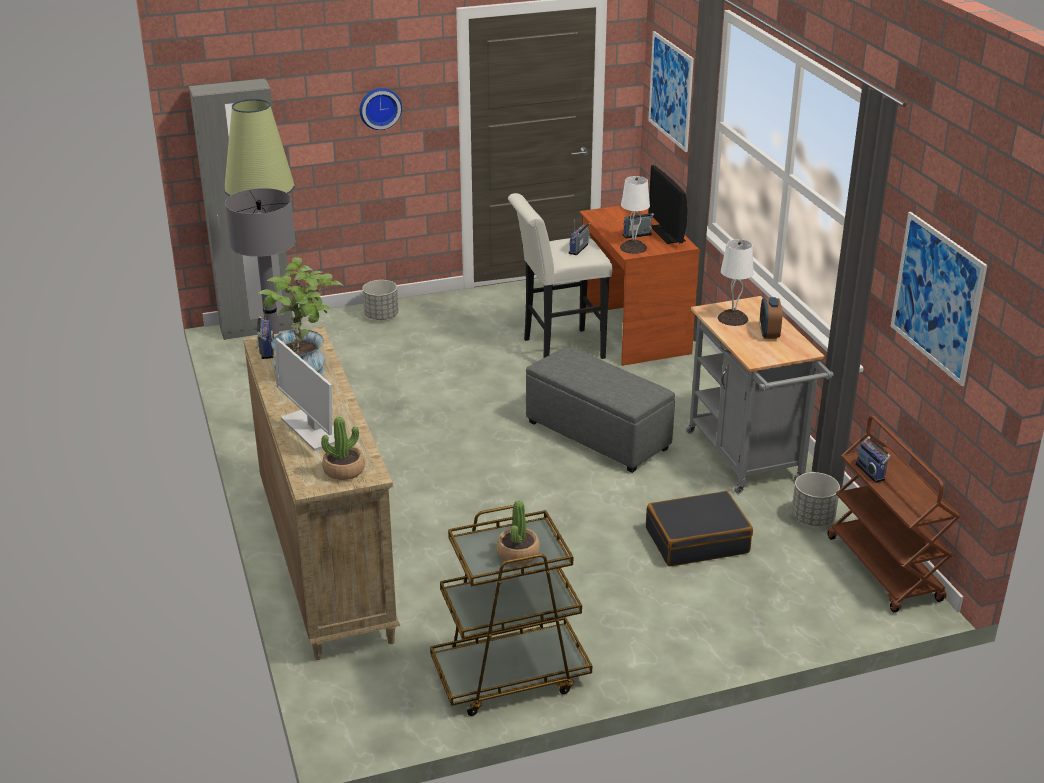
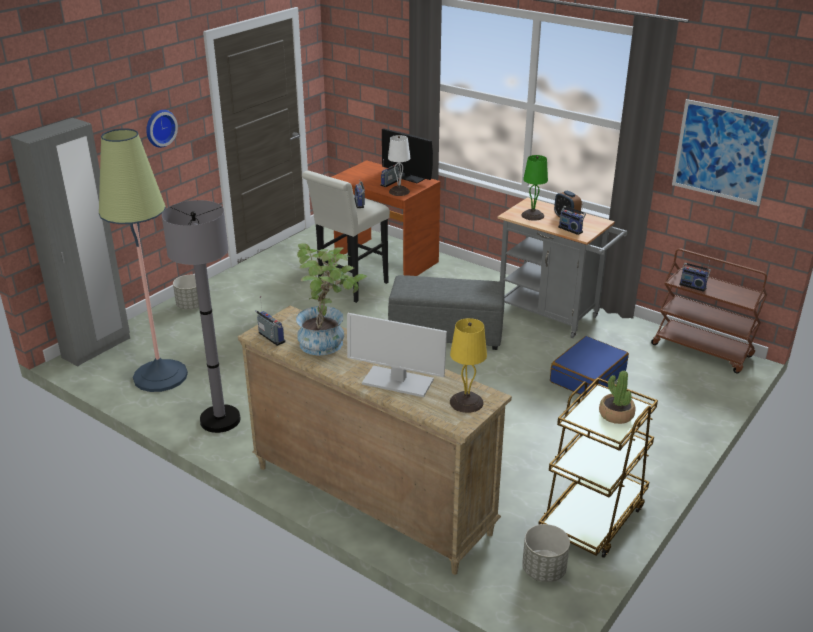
camera: 35 degrees left, 0 degrees up
(344, 470) = (466, 402): potted plant -> yellow table lamp
(671, 90) = (365, 72): picture -> none
(697, 540) = (587, 376): black suitcase -> blue suitcase
(733, 318) = (533, 215): white table lamp -> green table lamp
(754, 348) = (571, 229): none -> radio
(812, 518) = (630, 336): grey planter -> grey planter (543, 570)

